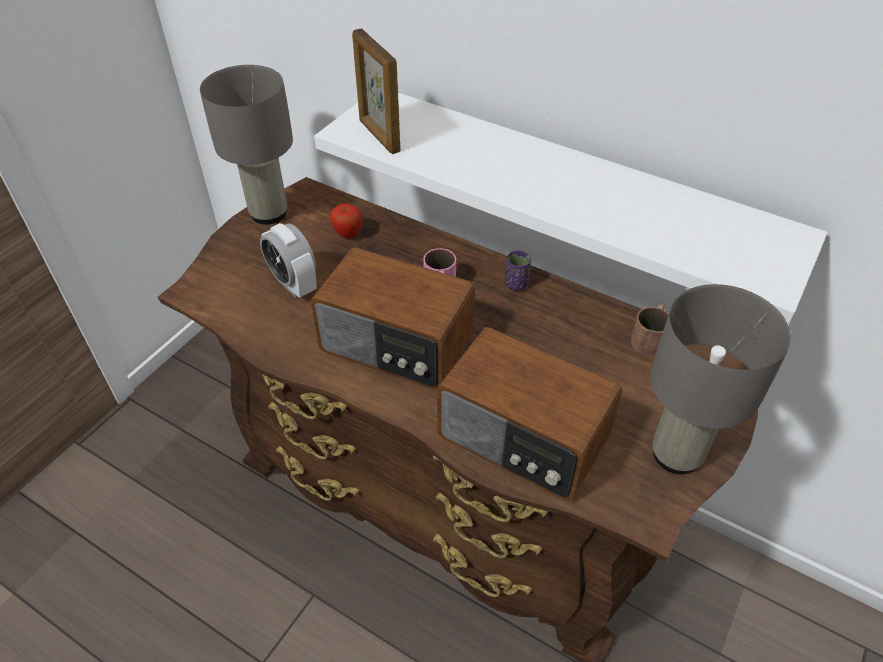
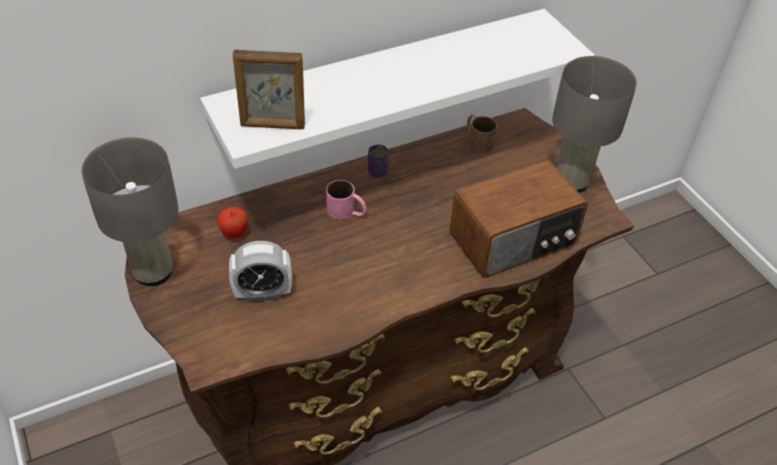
camera: 60 degrees left, 0 degrees up
(396, 345) = (383, 262): radio -> none

